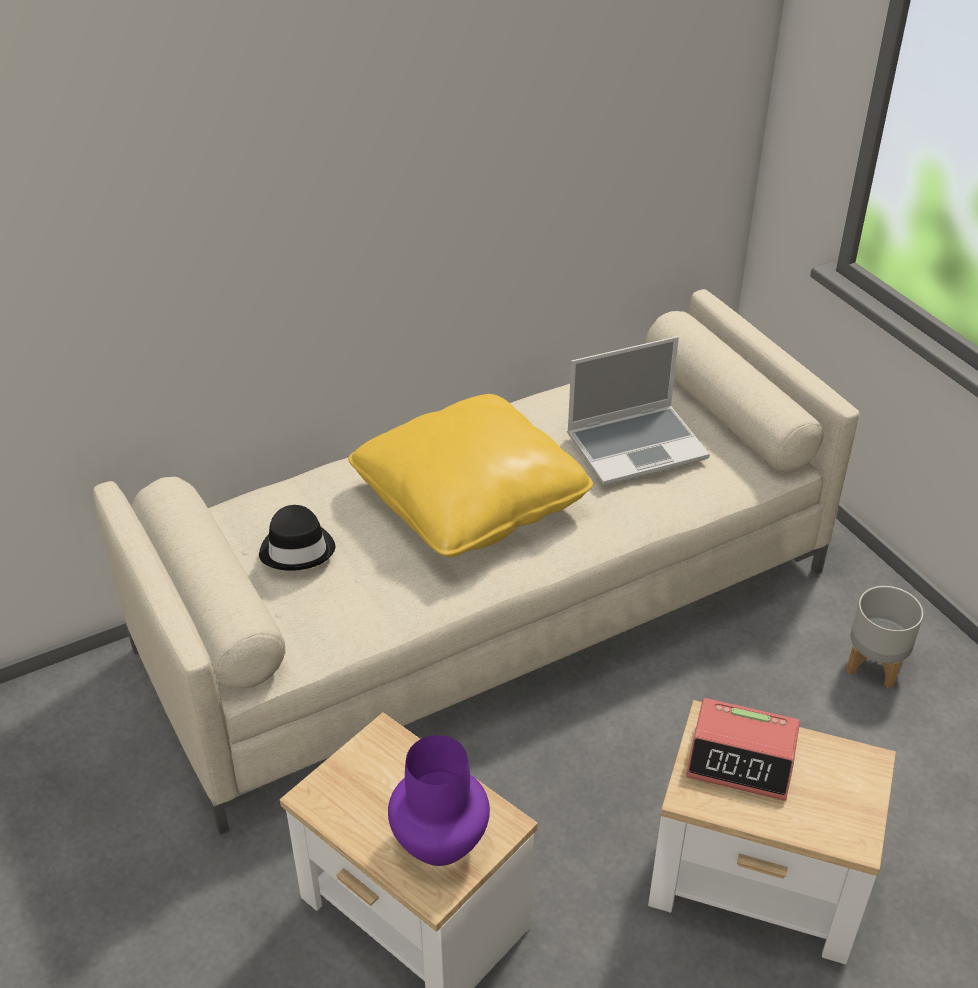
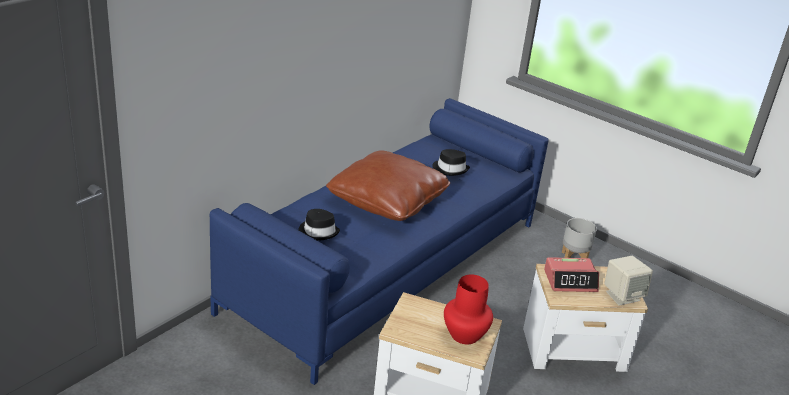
camera: 25 degrees left, 10 degrees down
(438, 842) = (464, 335): purple vase -> red vase
(470, 501) = (388, 201): yellow pillow -> brown pillow
(490, 606) = (387, 264): beige sofa -> blue sofa
(637, 446) = (450, 169): laptop -> black hat
(838, 822) = (622, 296): none -> beige speaker

